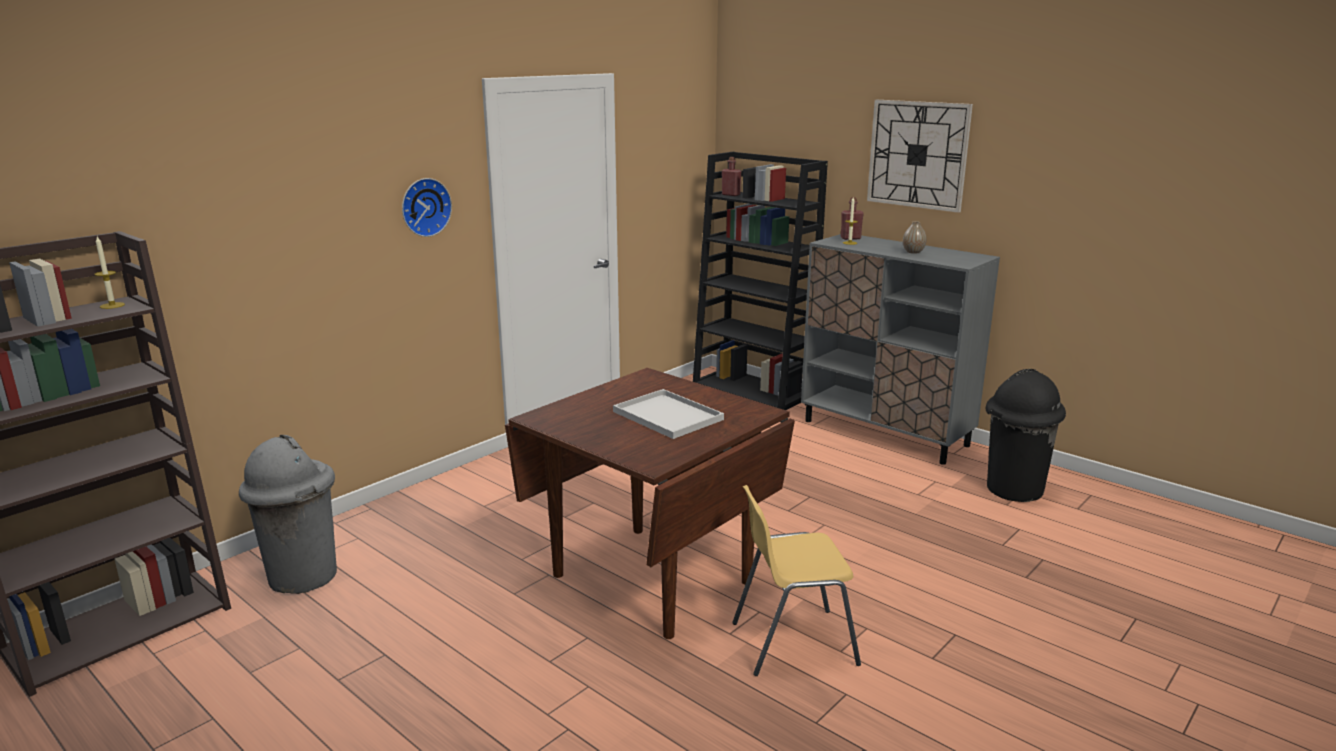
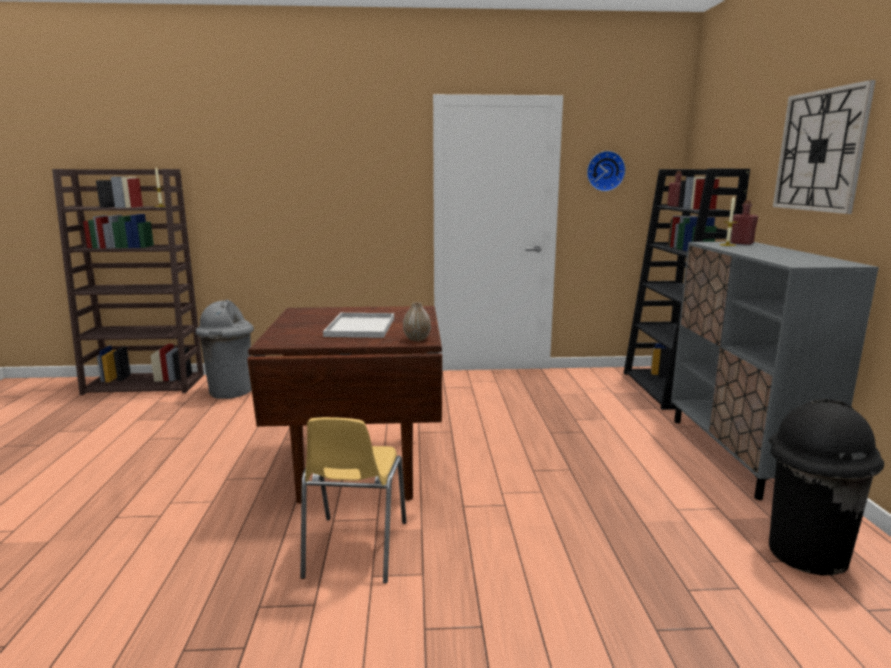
camera: 45 degrees right, 5 degrees down
(424, 207) = (376, 181): wall clock -> wall clock (605, 171)
(792, 642) = (354, 549): yellow chair -> yellow chair turned 120 degrees counterclockwise
(913, 252) = (773, 254): vase -> vase (417, 339)

